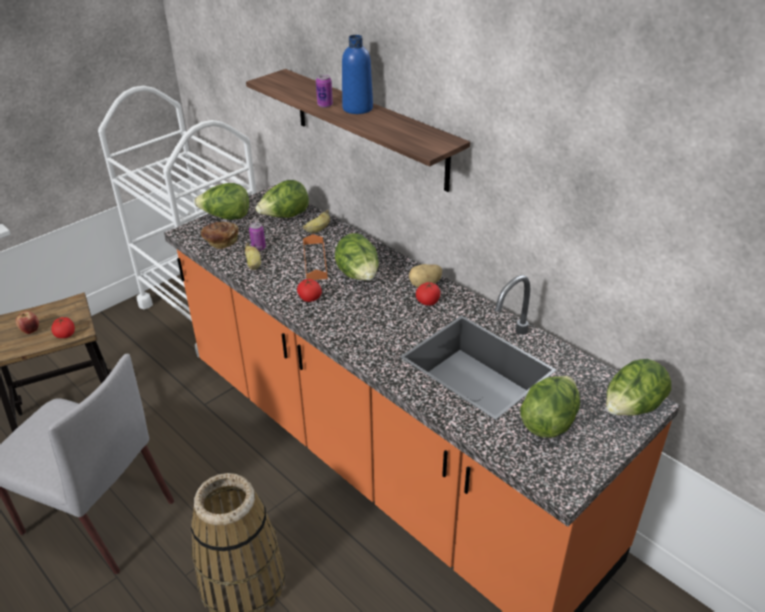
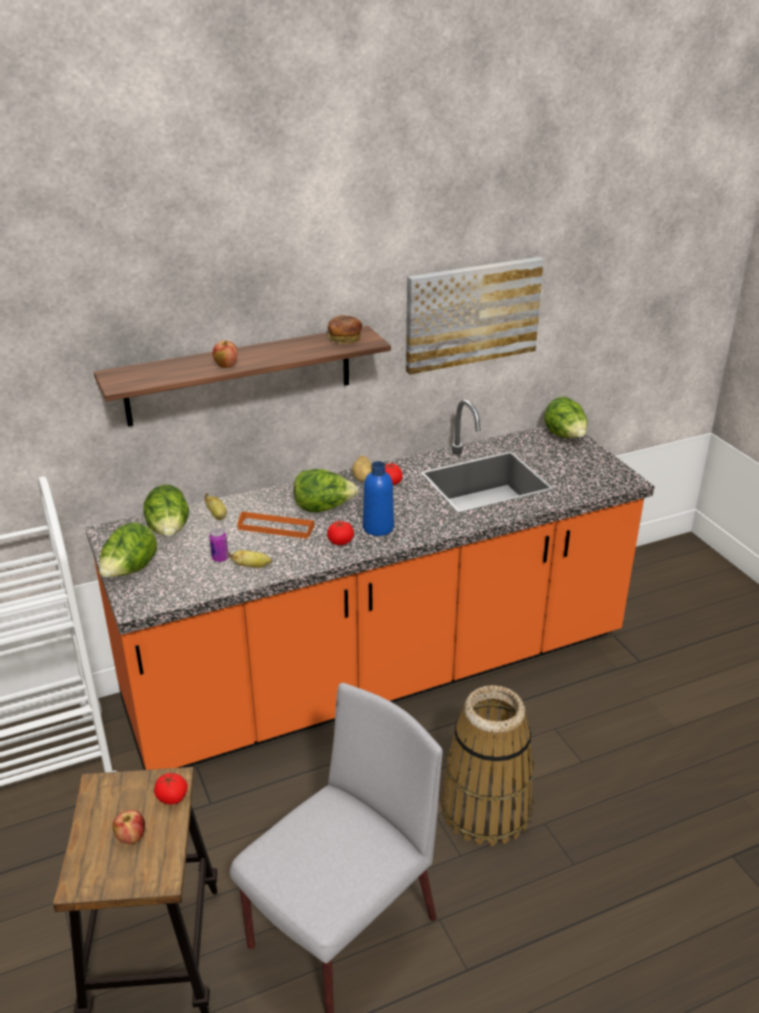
camera: 70 degrees left, 5 degrees down
(220, 241) = (182, 582): bread -> bread (344, 339)
(325, 105) = (226, 366): can -> apple
(357, 108) = (251, 353): blue bottle -> blue bottle (378, 527)
(548, 421) = (565, 469): lettuce -> none
(579, 191) = (472, 313): none -> picture

